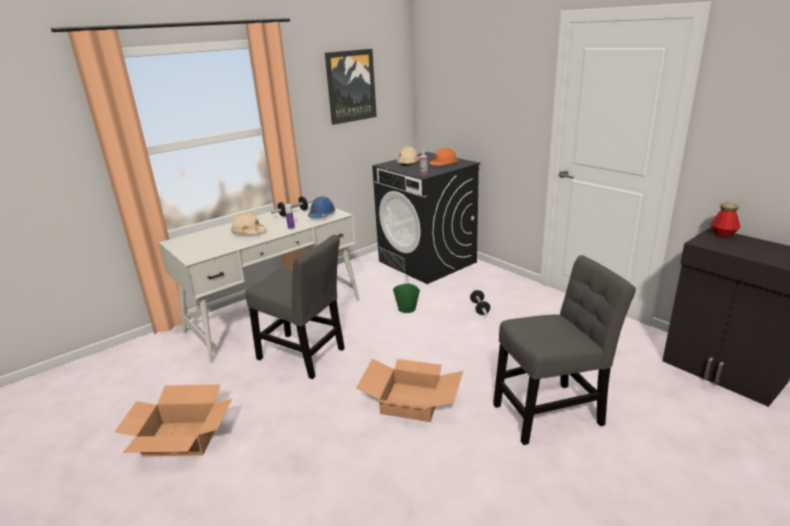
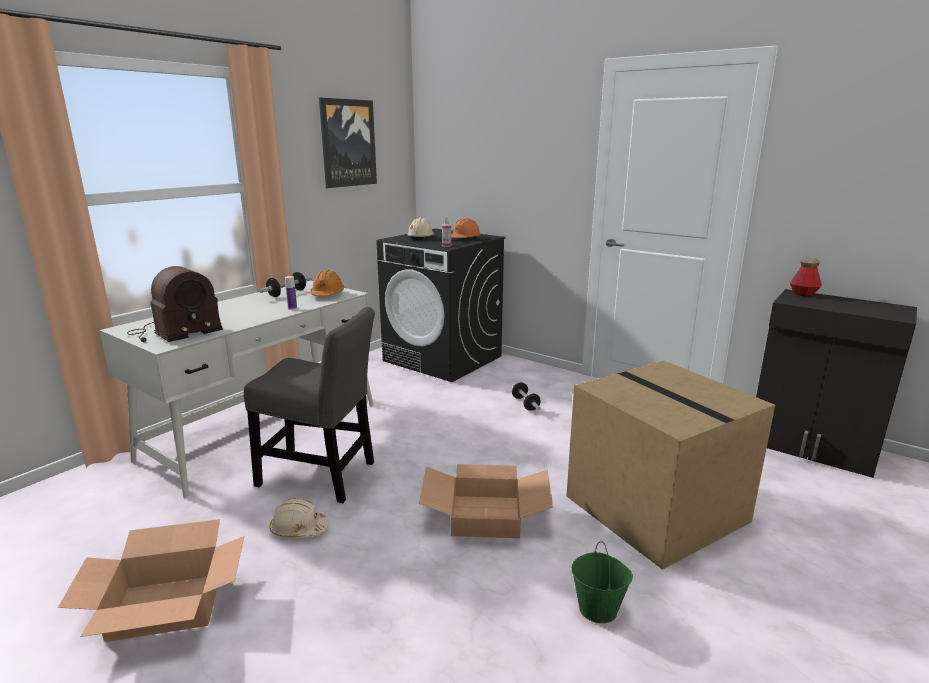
camera: 15 degrees left, 5 degrees down
(204, 247) = (174, 332): none -> radio
(248, 232) = (233, 314): beige hard hat -> beige hard hat (299, 529)
(322, 215) = (327, 294): blue hard hat -> orange hard hat
(407, 309) = (438, 410): green bucket -> green bucket (598, 609)
(552, 412) = (659, 509): grey chair -> cardboard box

